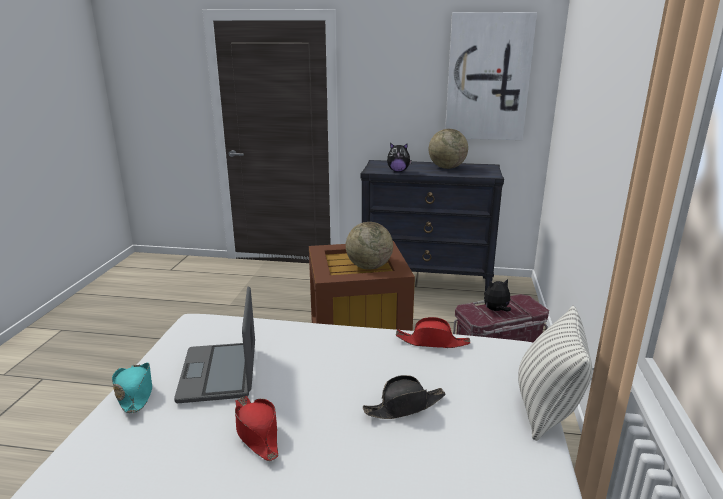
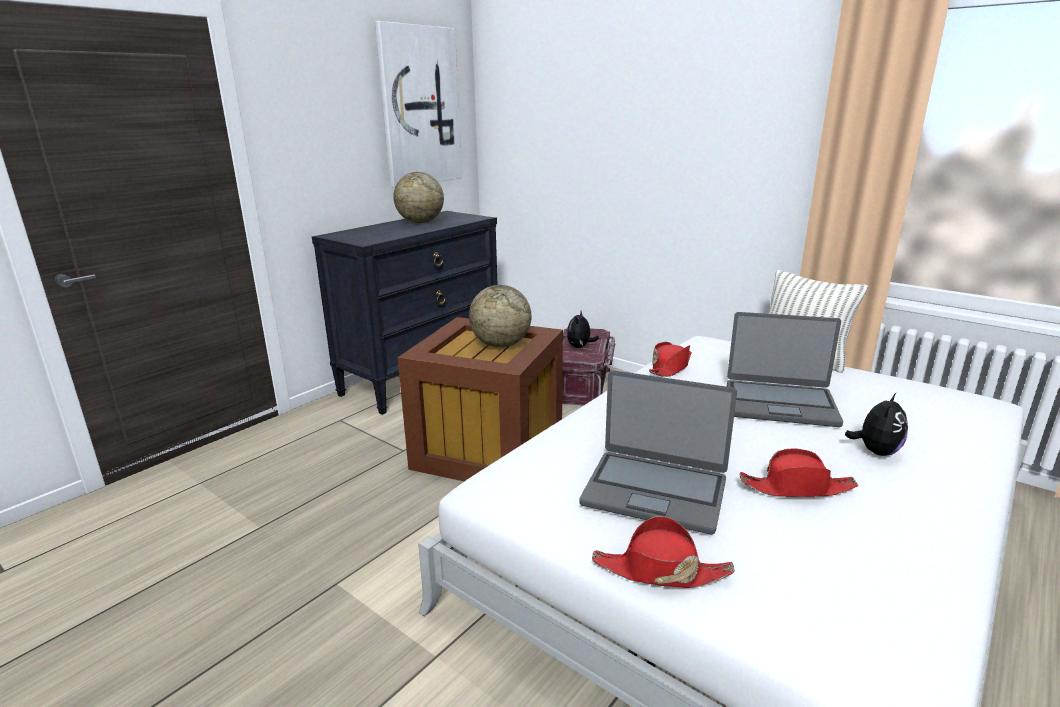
camera: 60 degrees left, 0 degrees up
(135, 392) = (660, 571): turquoise hat -> red hat
(398, 171) = (392, 235): plush toy -> plush toy (875, 451)
(405, 406) = (780, 404): black hat -> laptop

